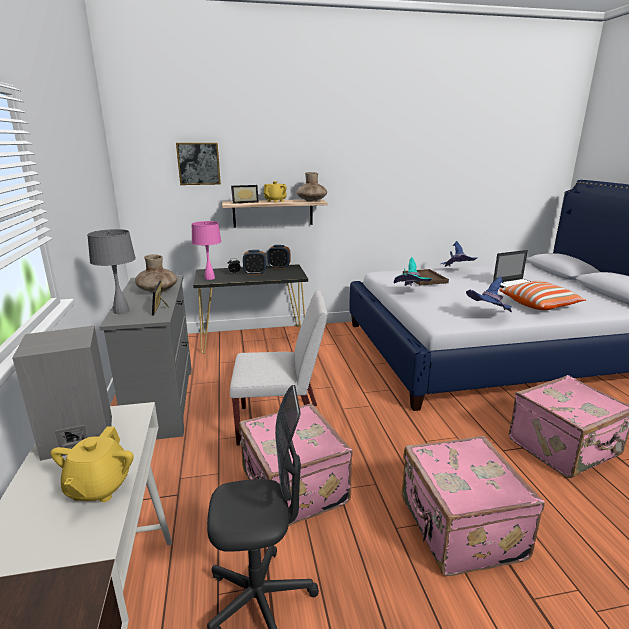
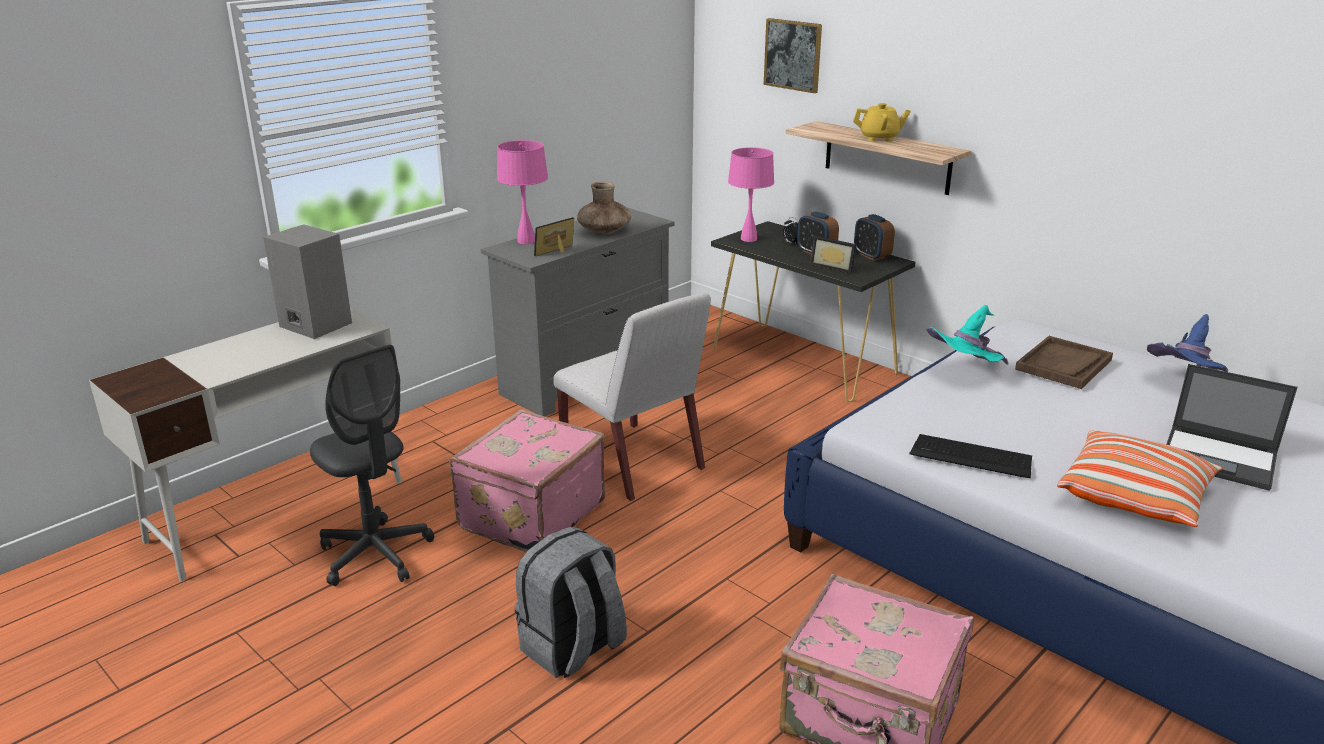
camera: 55 degrees right, 5 degrees up
(98, 487) = (265, 356): yellow teapot -> none
(121, 311) = (526, 241): grey table lamp -> pink table lamp
(245, 202) = (831, 130): picture frame -> picture frame (833, 267)
(312, 201) = (932, 151): brown vase -> none
(459, 529) = (572, 649): pink suitcase -> grey backpack
(488, 316) = (971, 457): blue hat -> keyboard

